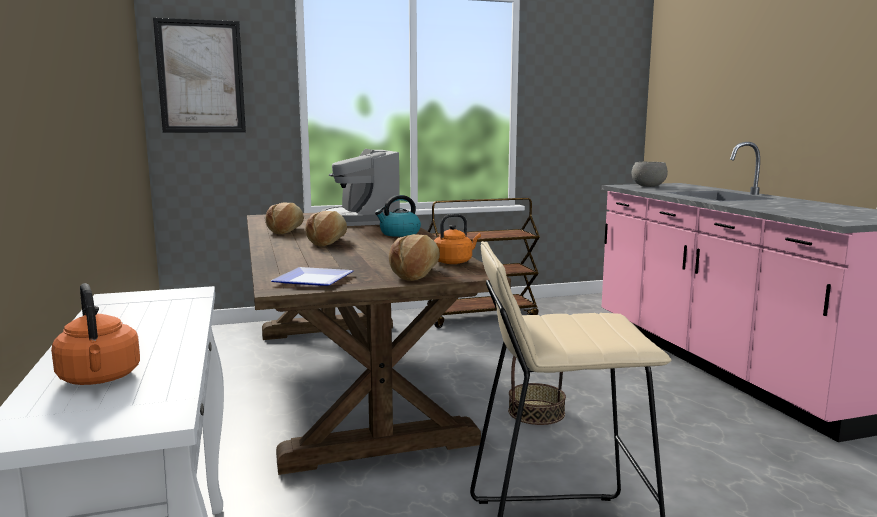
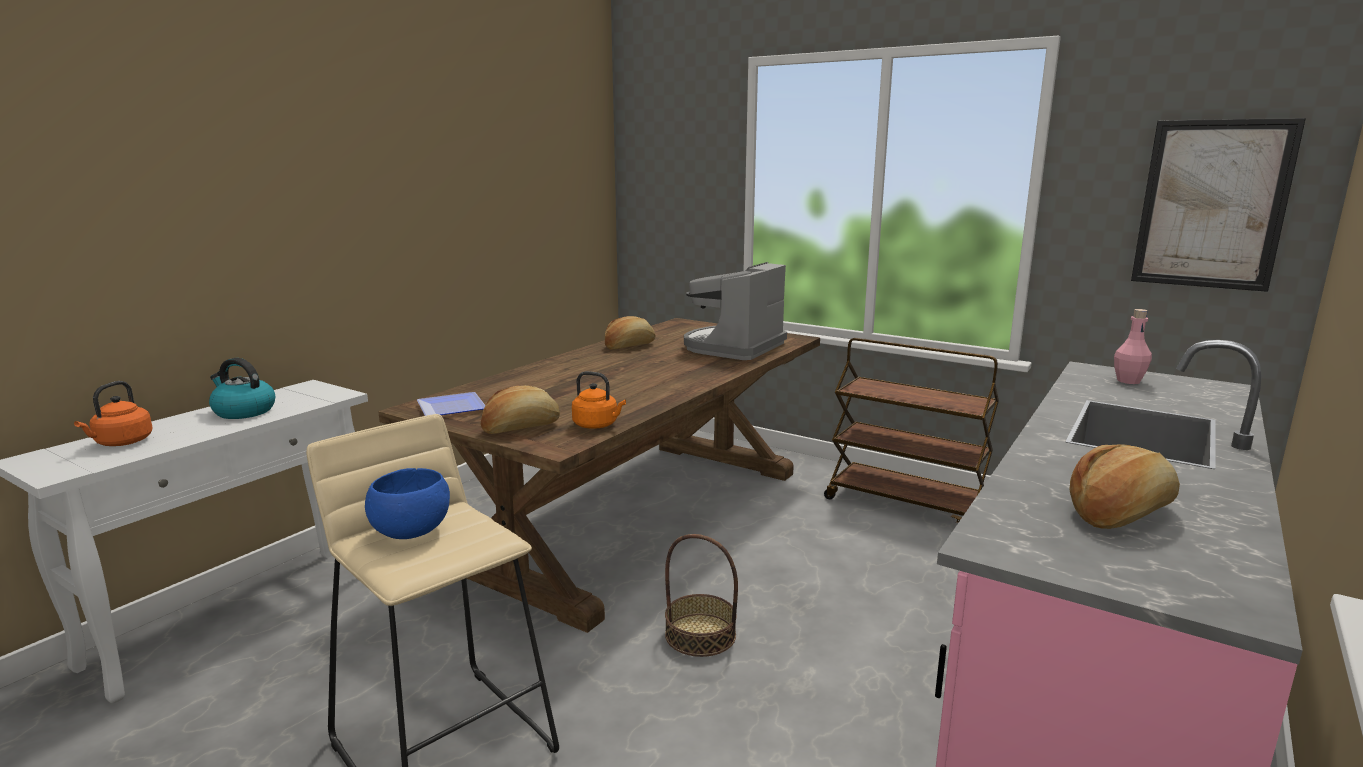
camera: 50 degrees right, 5 degrees up
(201, 77) = (659, 169): picture -> picture (1212, 204)
(327, 242) = (606, 369): bread -> bread (1119, 513)
(399, 234) = (694, 375): kettle -> kettle (243, 411)
(564, 331) = (410, 532): none -> blue bowl
(648, 186) = (1128, 381): grey bowl -> pink bottle

